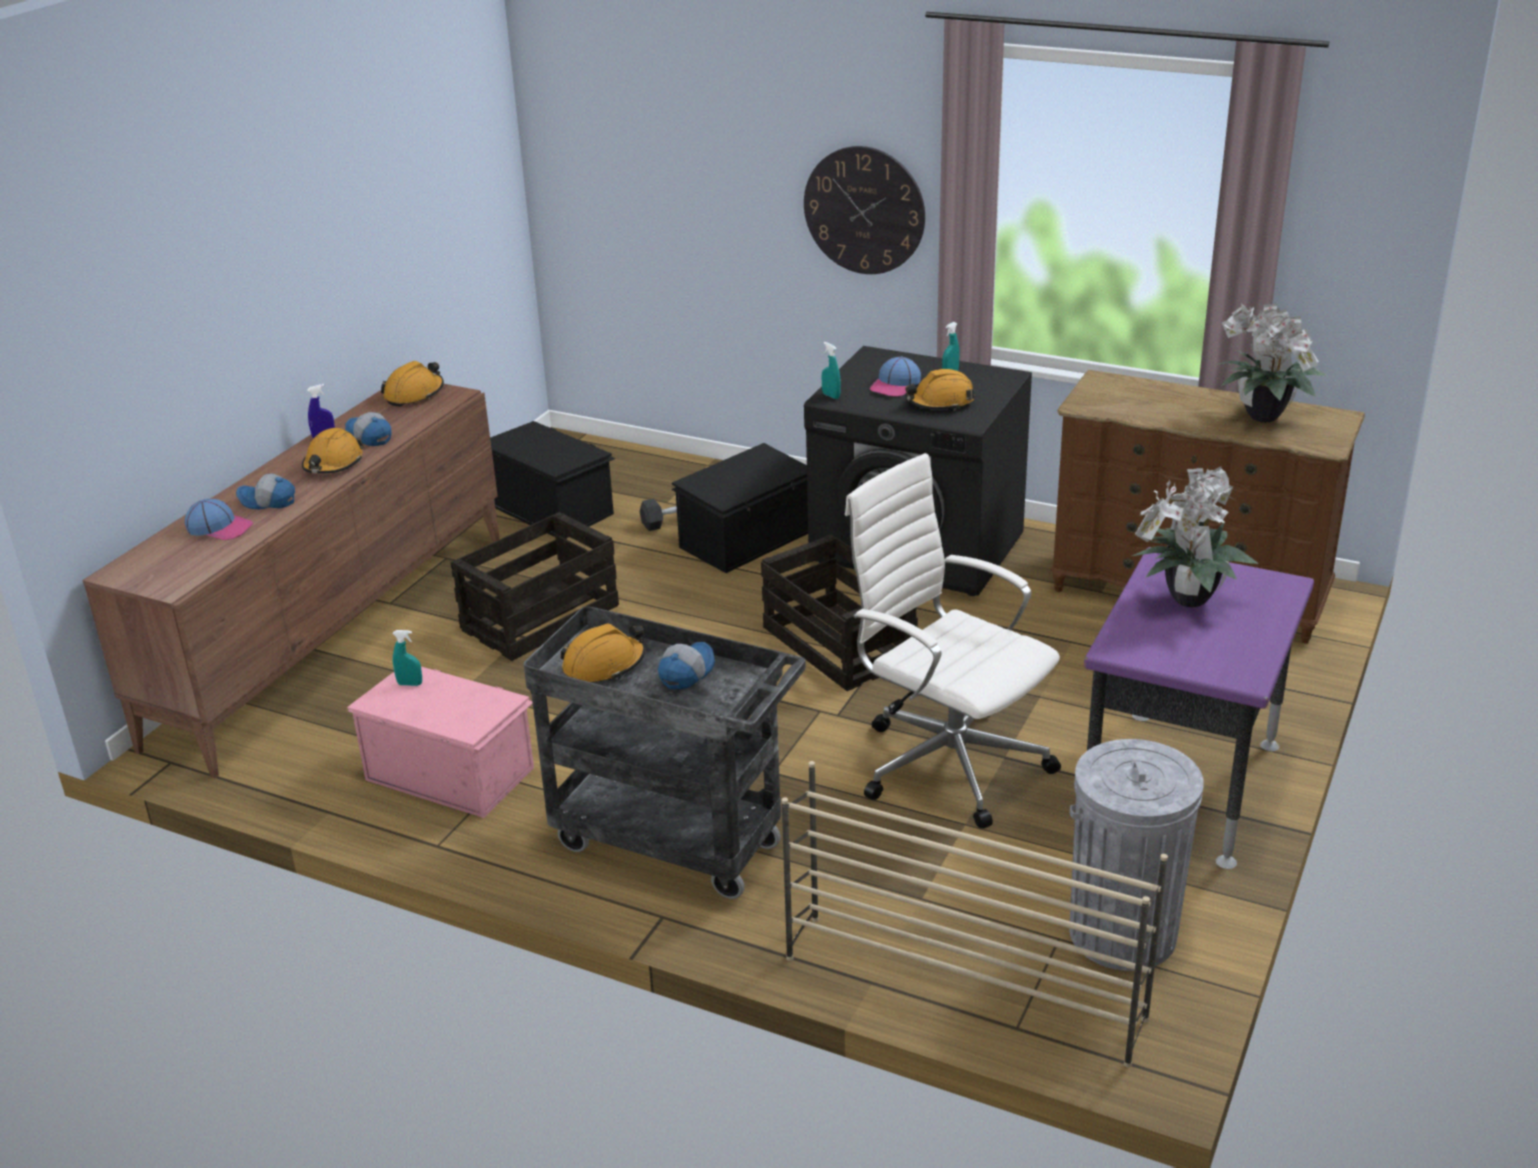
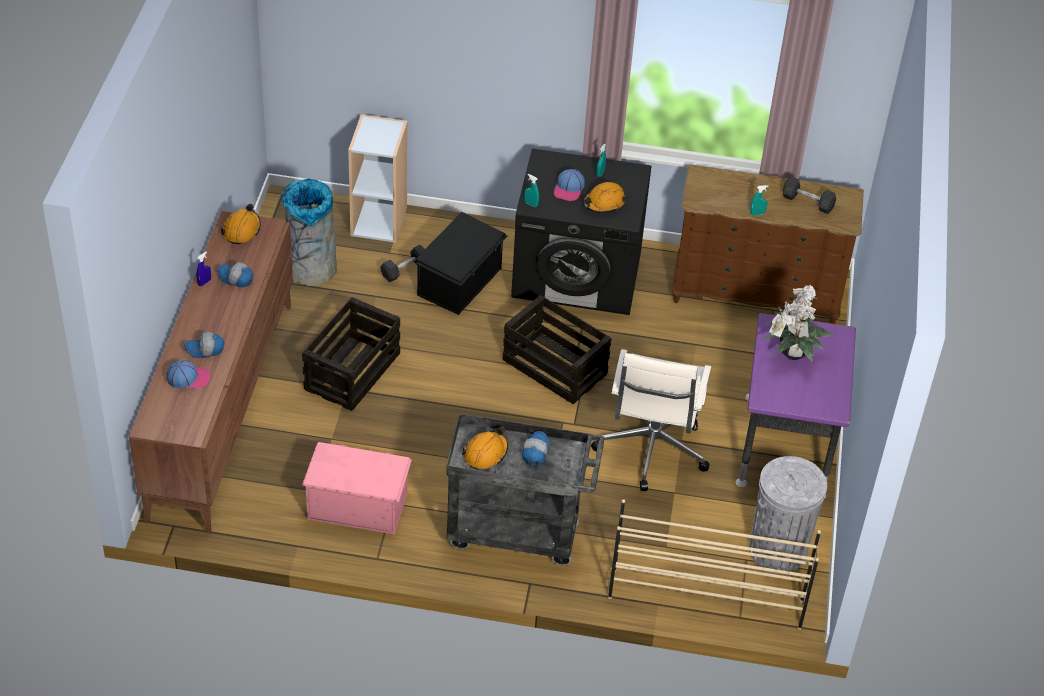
camera: 20 degrees left, 15 degrees up
(333, 464) = (227, 308): orange hard hat -> none
(410, 684) = (331, 459): turquoise spray bottle -> turquoise spray bottle (757, 213)
(551, 508) = (311, 269): black storage box -> grey trash can
(671, 470) = (379, 220): none -> bookcase
(864, 210) = (530, 62): wall clock -> none
(948, 762) = (651, 449): white office chair -> white office chair turned 105 degrees counterclockwise
(1265, 418) = (807, 202): potted plant -> grey dumbbell

